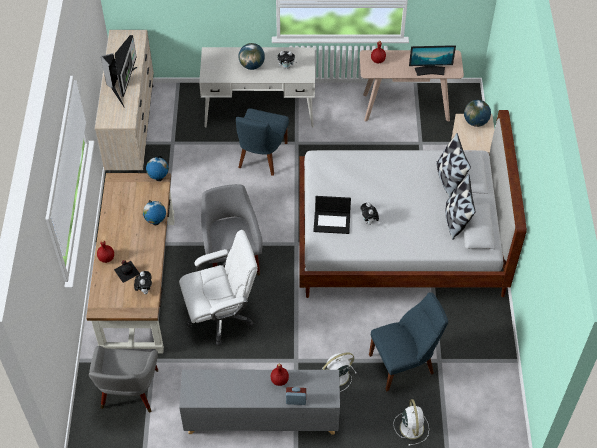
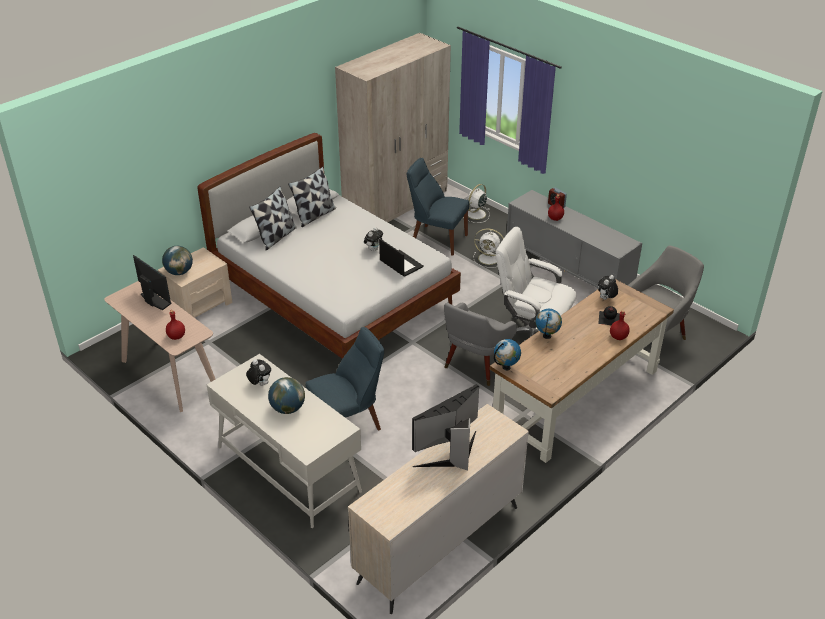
camera: 135 degrees left, 15 degrees down
(493, 381) = (396, 203): none -> beige wardrobe

